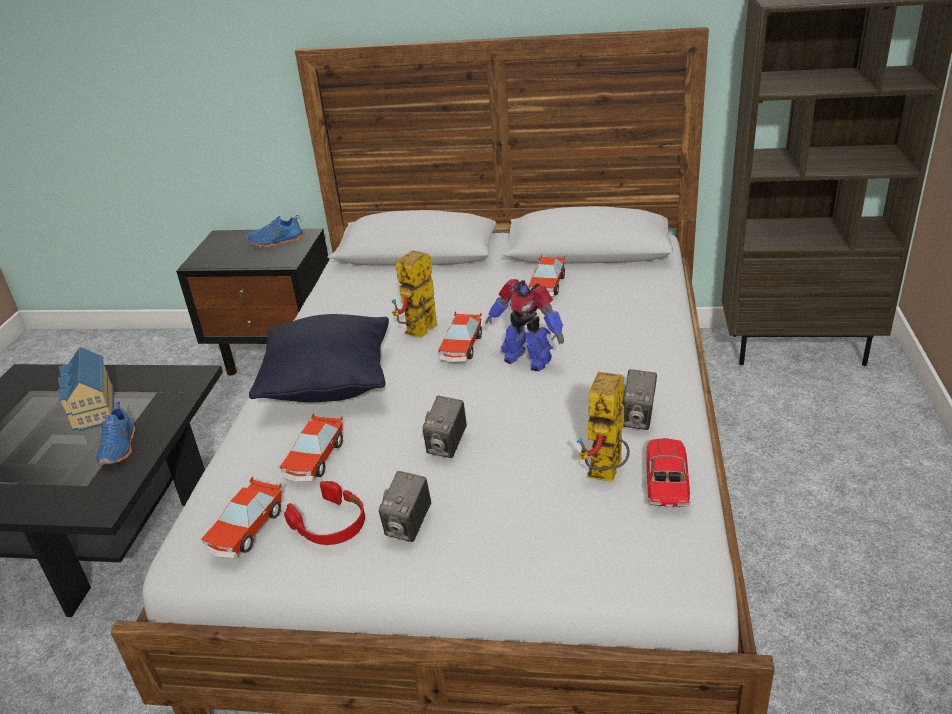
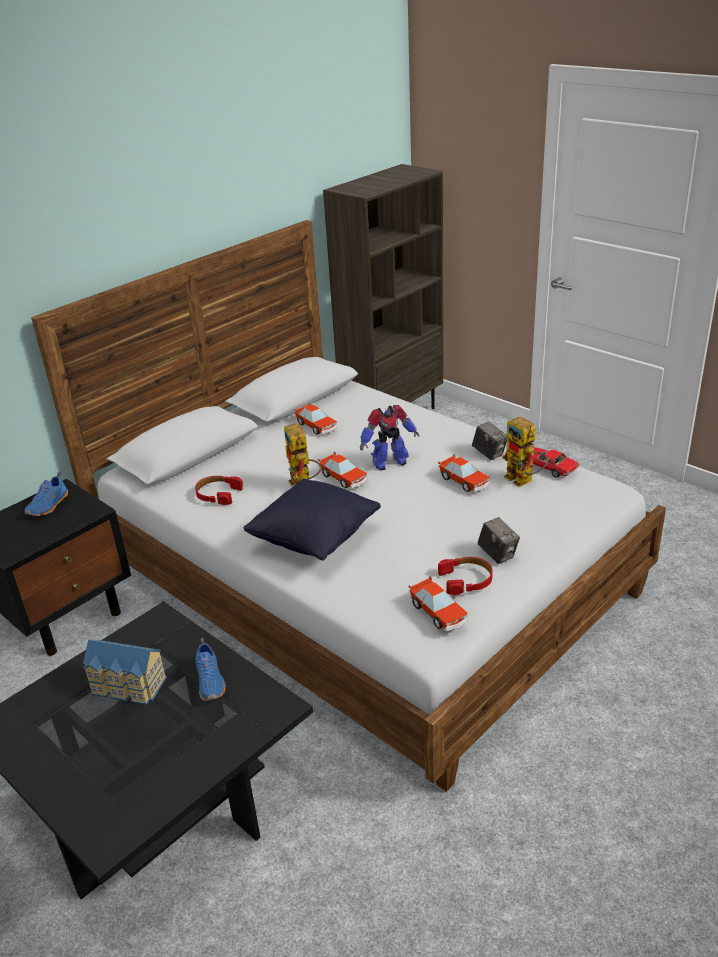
camera: 55 degrees left, 0 degrees up
(120, 448) = (211, 681): blue shoe -> blue shoe turned 45 degrees clockwise
(315, 459) = (398, 567): toy car -> toy car (464, 481)
(361, 298) = (218, 494): none -> red headphones
(447, 445) = (439, 518): camera -> none

